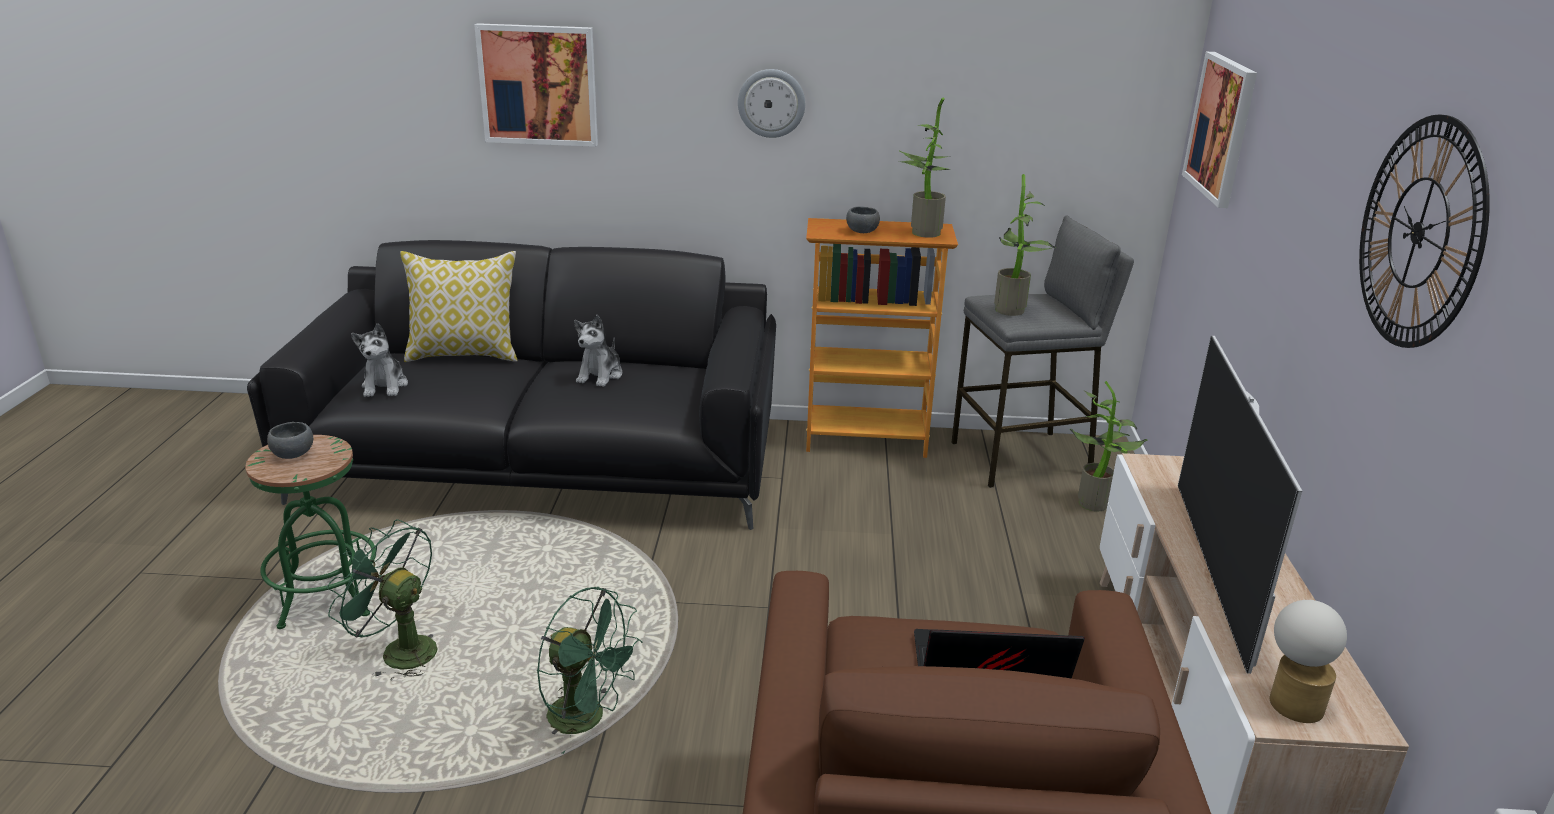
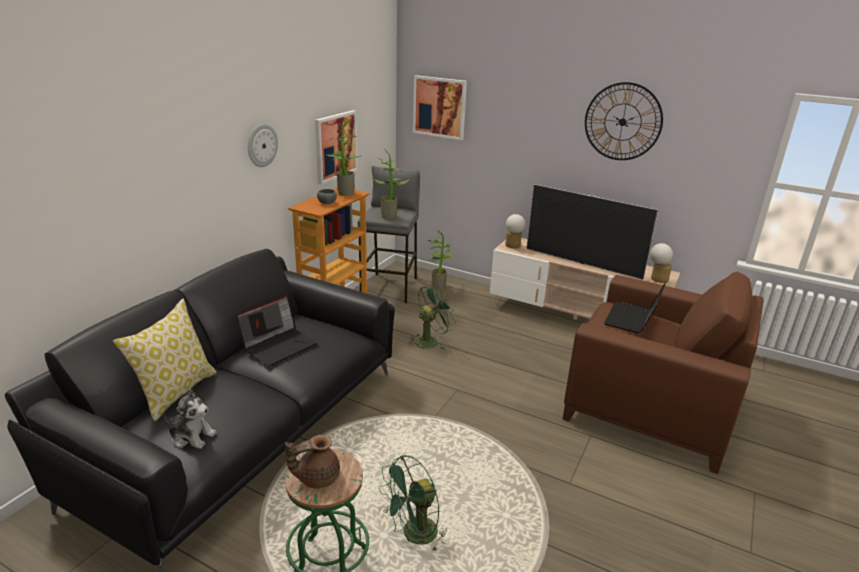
camera: 65 degrees left, 0 degrees up
(294, 454) = (316, 477): grey bowl -> brown teapot
(538, 85) = (131, 174): picture -> picture (335, 146)
(587, 719) = (514, 470): green fan -> green fan (430, 341)
(600, 375) = (279, 345): plush toy -> laptop
(1167, 470) = (512, 246): none -> table lamp

